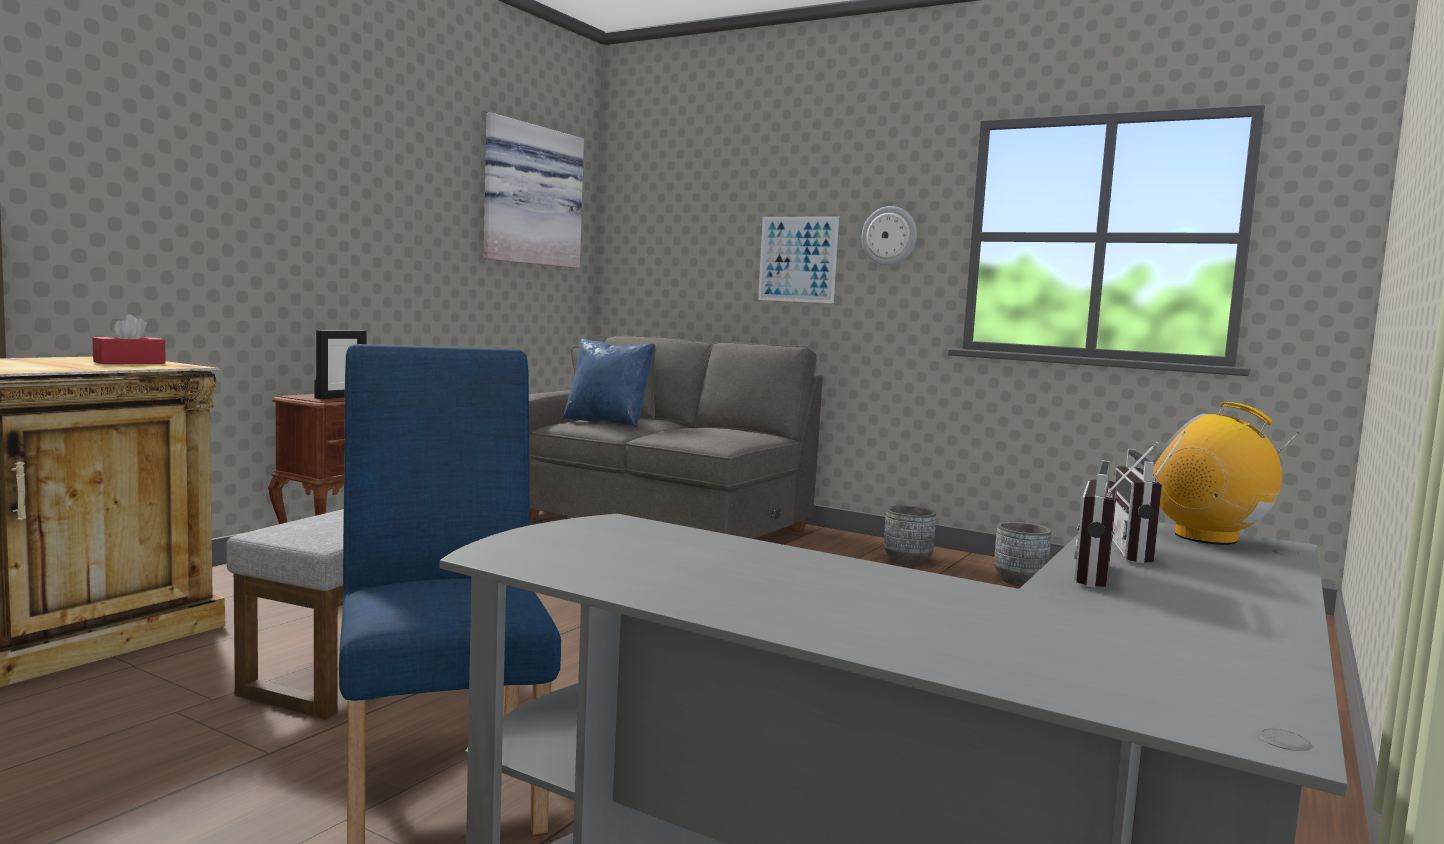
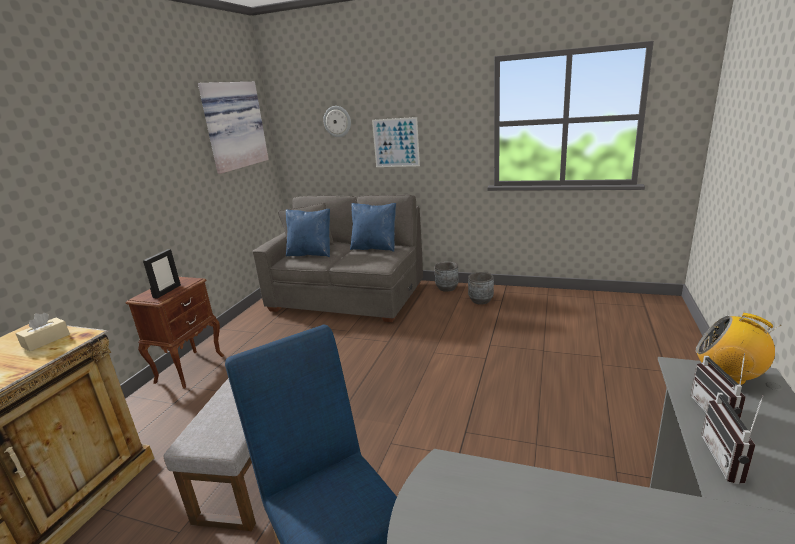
camera: 10 degrees left, 15 degrees up
(129, 362) = (46, 340): red tissue box -> beige tissue box
(722, 428) = (375, 248): none -> blue pillow
(889, 236) = (447, 126): wall clock -> wall clock (337, 121)
(1019, 581) = (538, 304): grey planter -> grey planter (447, 288)

